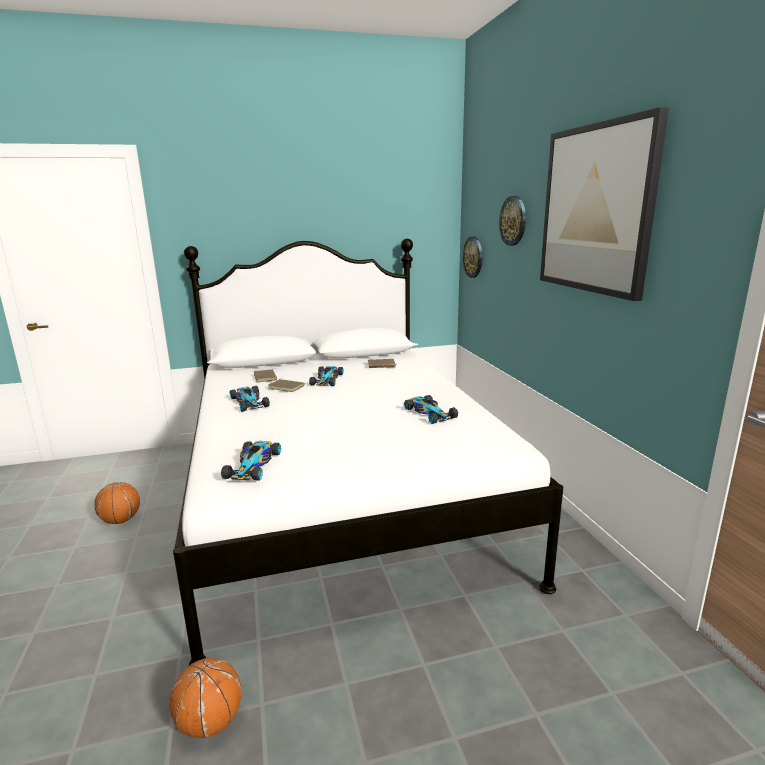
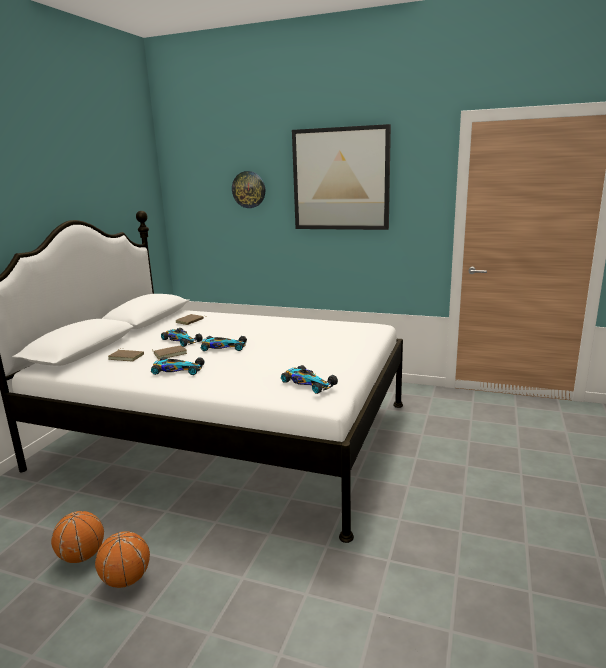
camera: 55 degrees left, 0 degrees up
(210, 722) = (398, 542): basketball -> basketball (126, 579)
(429, 413) = (302, 329): toy car -> toy car (223, 347)
(473, 257) = (192, 221): wall clock -> none

